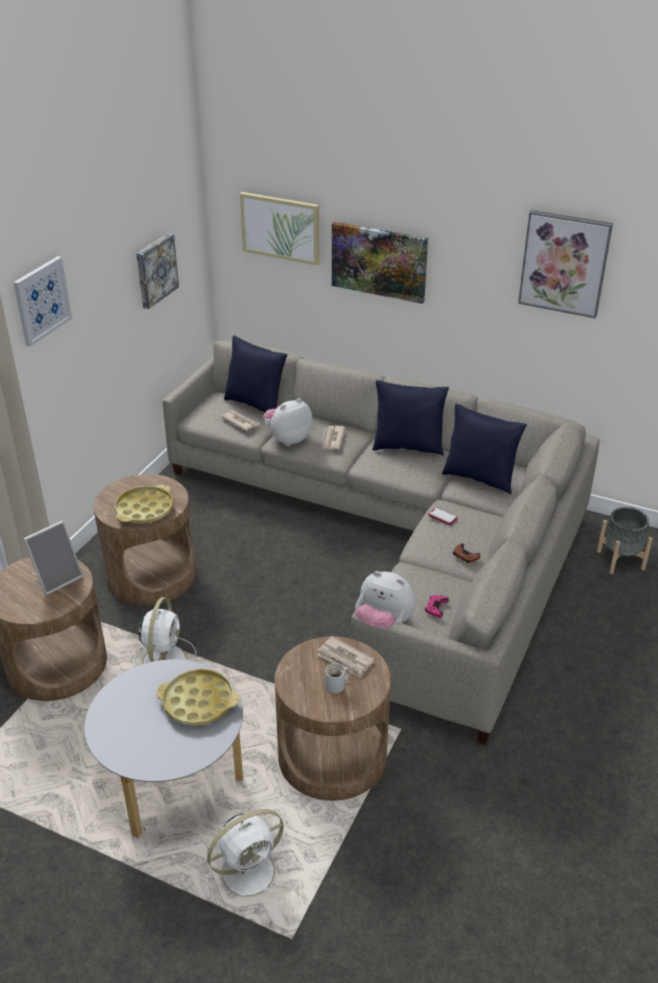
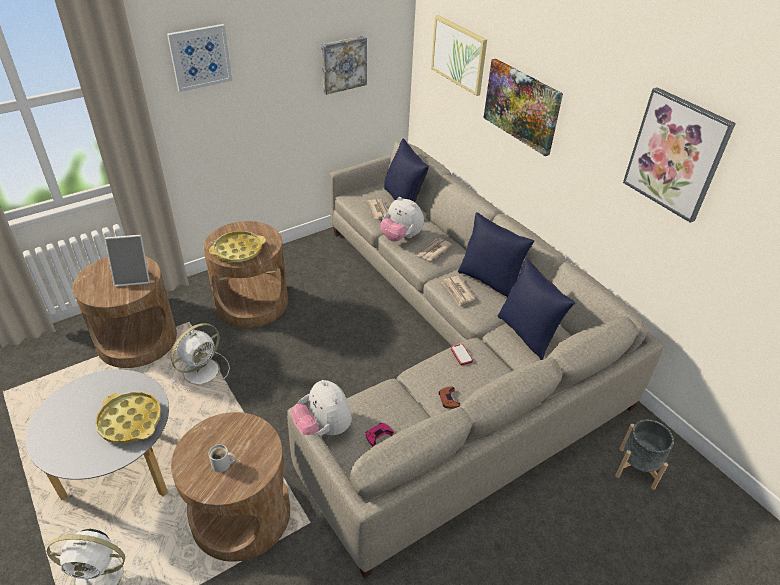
camera: 30 degrees right, 5 degrees up
(288, 439) = (401, 237): plush toy -> plush toy turned 135 degrees counterclockwise
(345, 659) = (251, 444): newspaper -> newspaper (457, 292)

